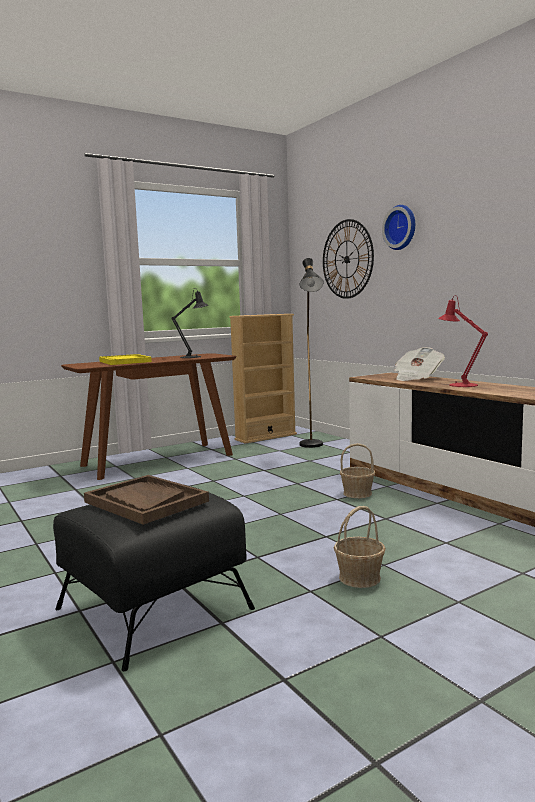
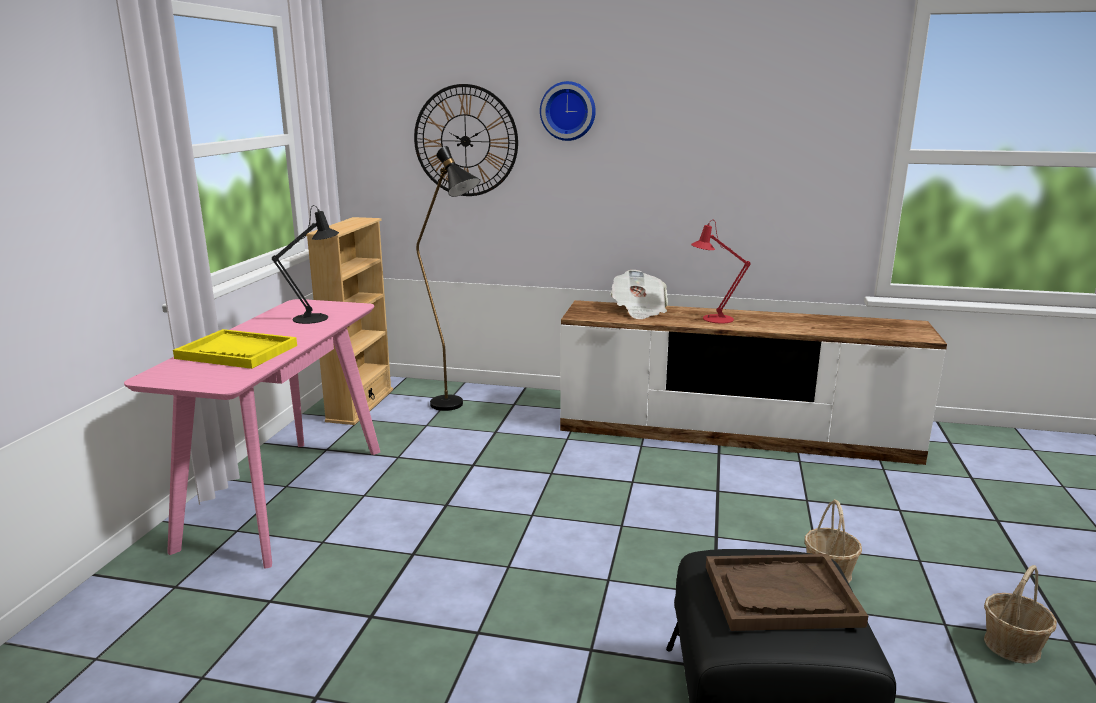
camera: 45 degrees left, 10 degrees up
(158, 460) = (286, 495): brown console table -> pink console table
(357, 493) = (636, 466): basket -> basket (1012, 646)

